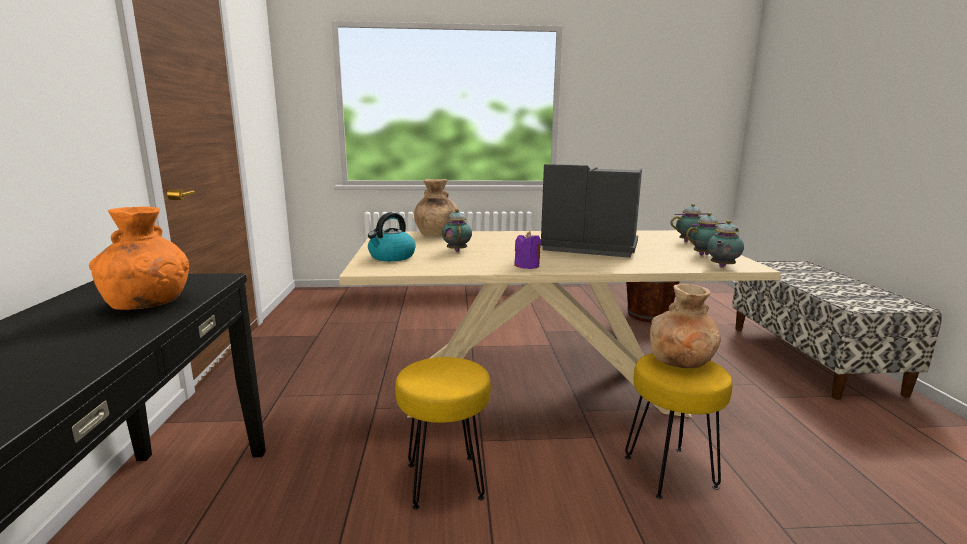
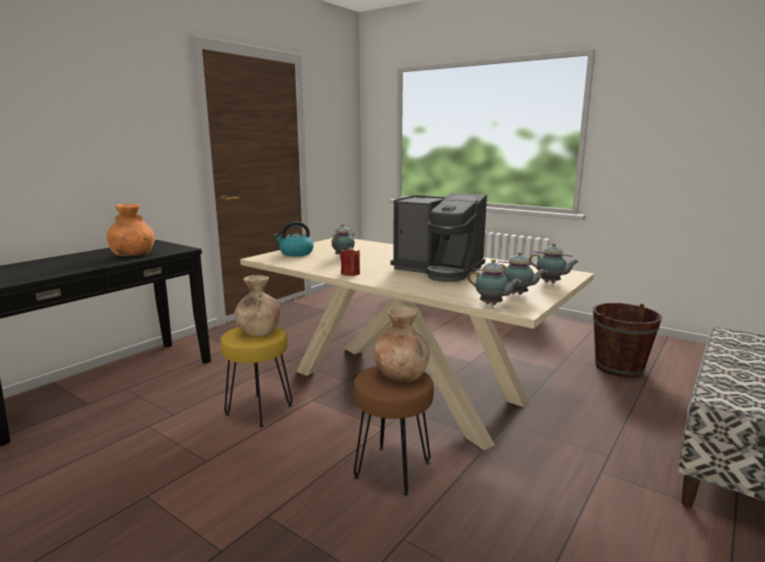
camera: 40 degrees right, 0 degrees up
(436, 234) = (368, 244): brown vase -> brown vase (259, 331)
(527, 266) = (350, 273): purple candle -> red candle
(586, 247) = (439, 270): coffee machine -> coffee machine turned 150 degrees clockwise
(669, 472) = (391, 470): yellow stool -> brown stool
(721, 267) = (492, 304): teapot -> teapot turned 135 degrees counterclockwise

